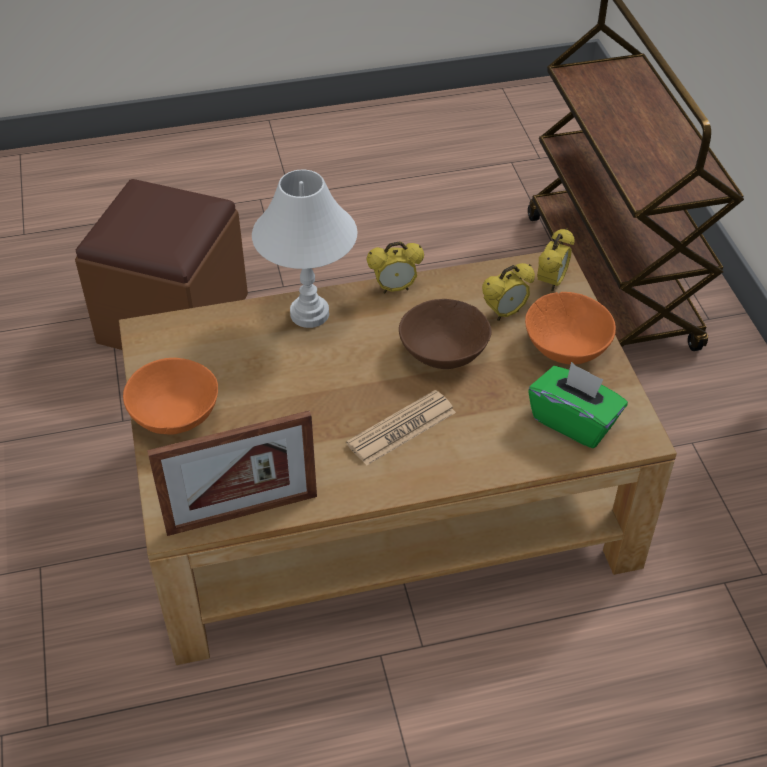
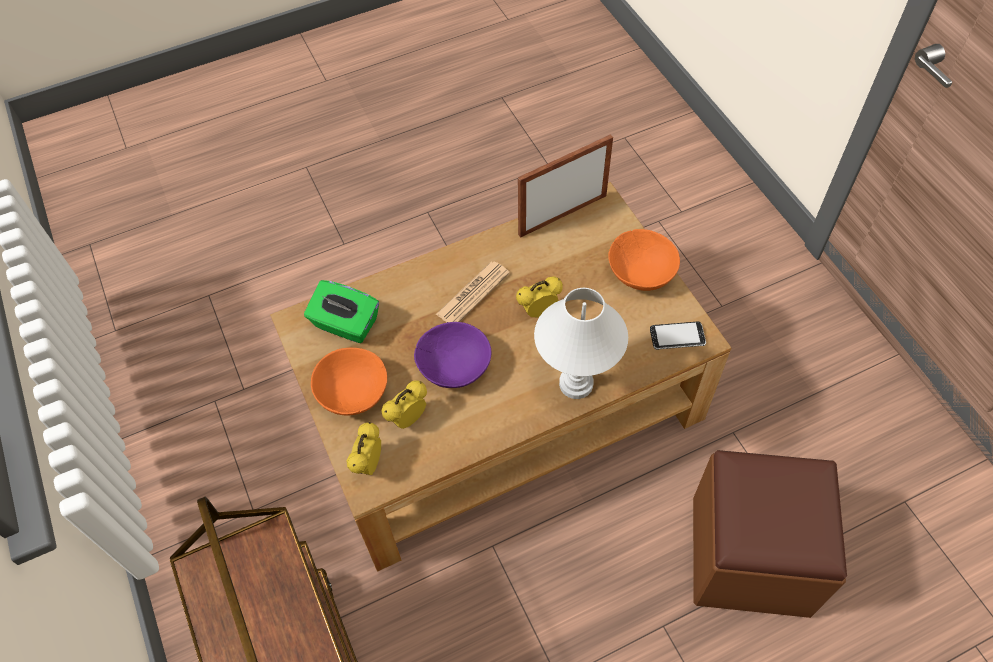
camera: 170 degrees right, 10 degrees up
(172, 338) = (677, 337): none -> phone
(395, 288) = (510, 427): alarm clock -> alarm clock (538, 311)
(444, 353) = (454, 366): brown bowl -> purple bowl

